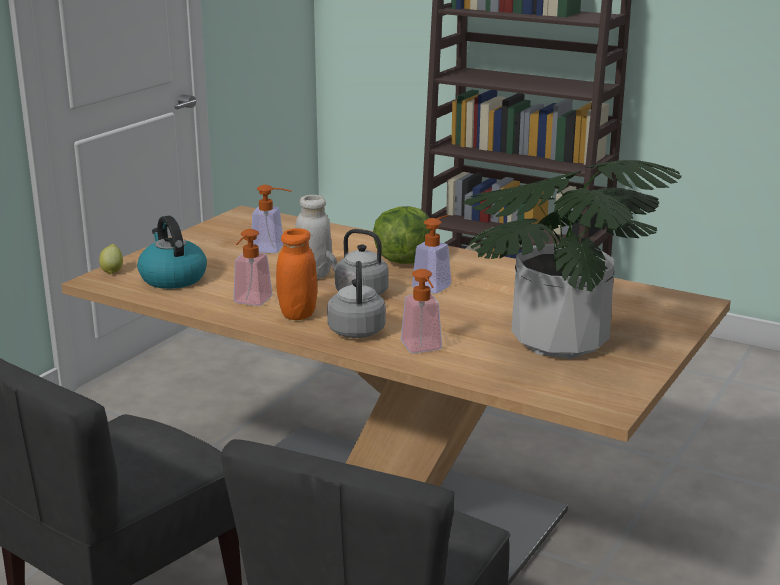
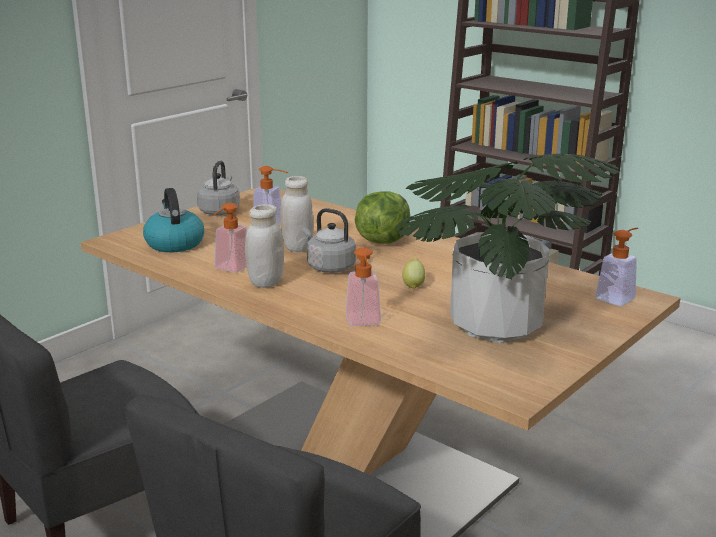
camera: 10 degrees right, 0 degrees up
(112, 271) = (128, 234): lemon -> lemon (413, 285)
(297, 314) = (265, 282): orange jar -> white jar
(356, 330) = (311, 300): grey kettle -> grey kettle (220, 211)
(435, 285) = (401, 264): soap dispenser -> soap dispenser (618, 297)

